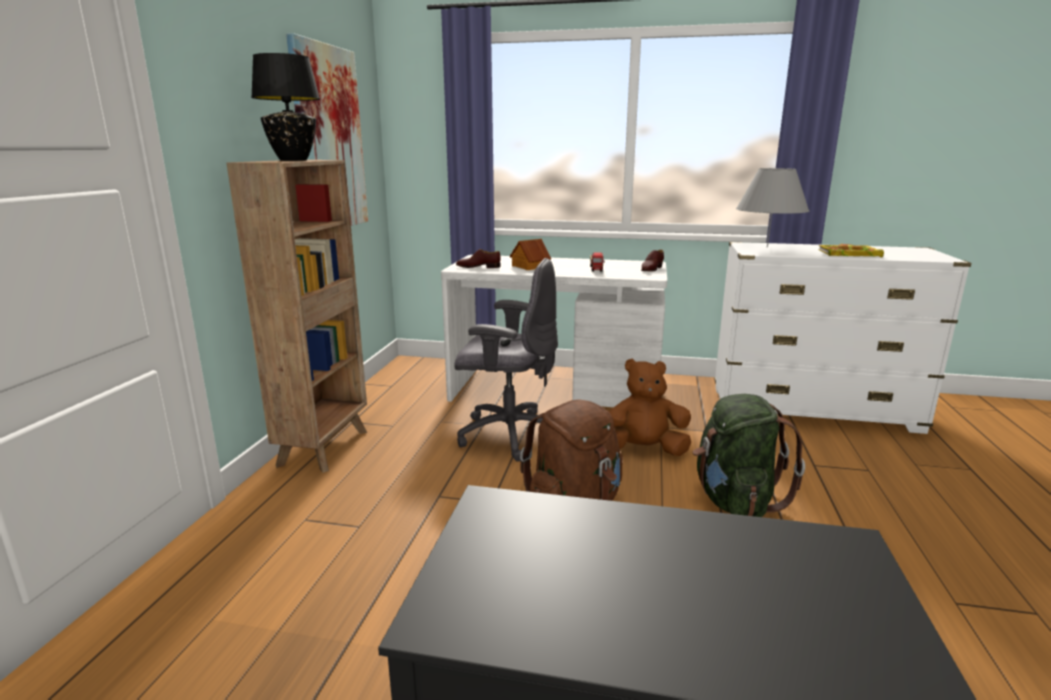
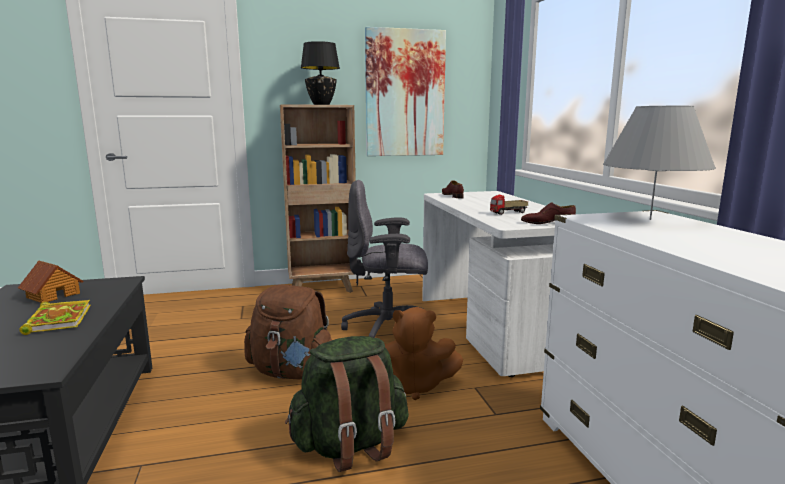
camera: 65 degrees right, 5 degrees down
(508, 434) = (389, 329): grey office chair -> grey office chair turned 105 degrees clockwise
(529, 266) = (479, 202): toy house -> toy house (53, 295)
(644, 450) = (414, 385): brown plush toy -> brown plush toy turned 120 degrees clockwise
(847, 254) = (690, 245): book -> book (58, 319)

